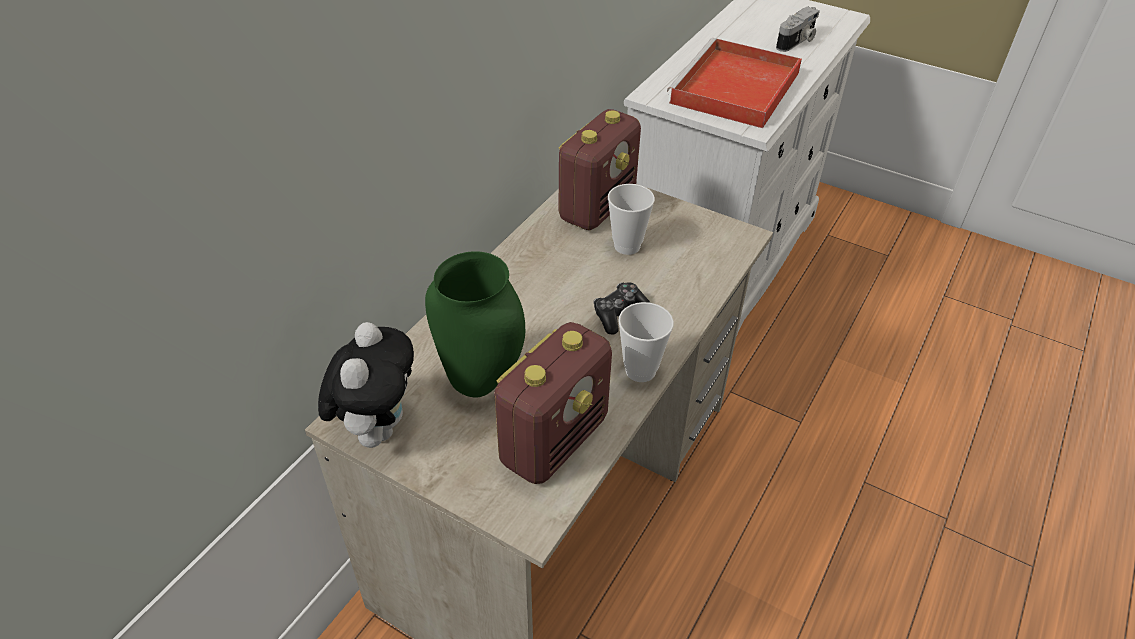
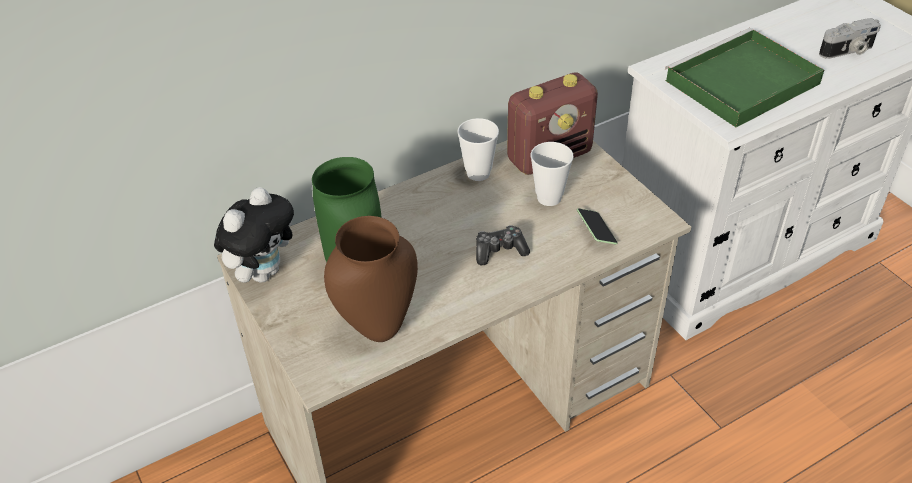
camera: 30 degrees right, 0 degrees up
(554, 439) = (378, 327): radio -> brown vase
(640, 370) = (482, 301): cup -> cup (478, 173)
(695, 264) = (596, 232): none -> phone
(735, 89) = (740, 83): red tray -> green tray

